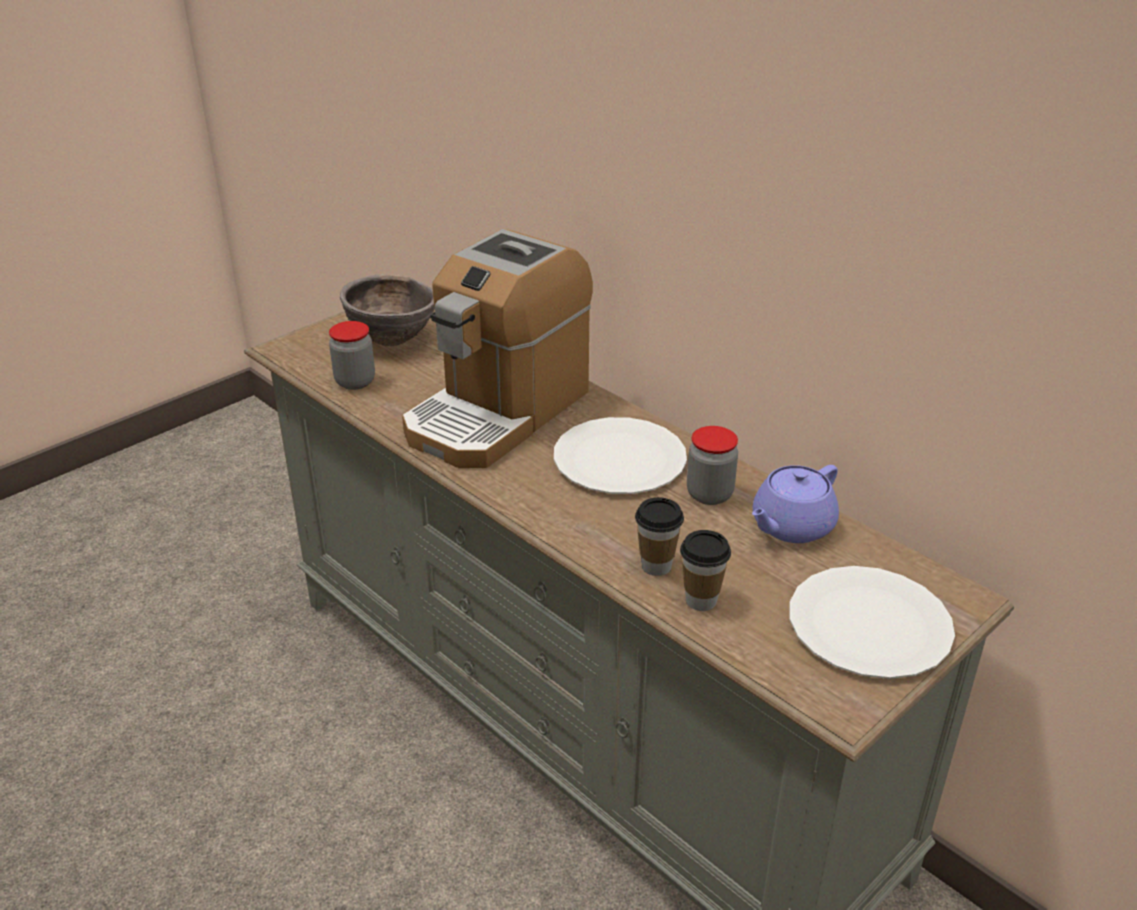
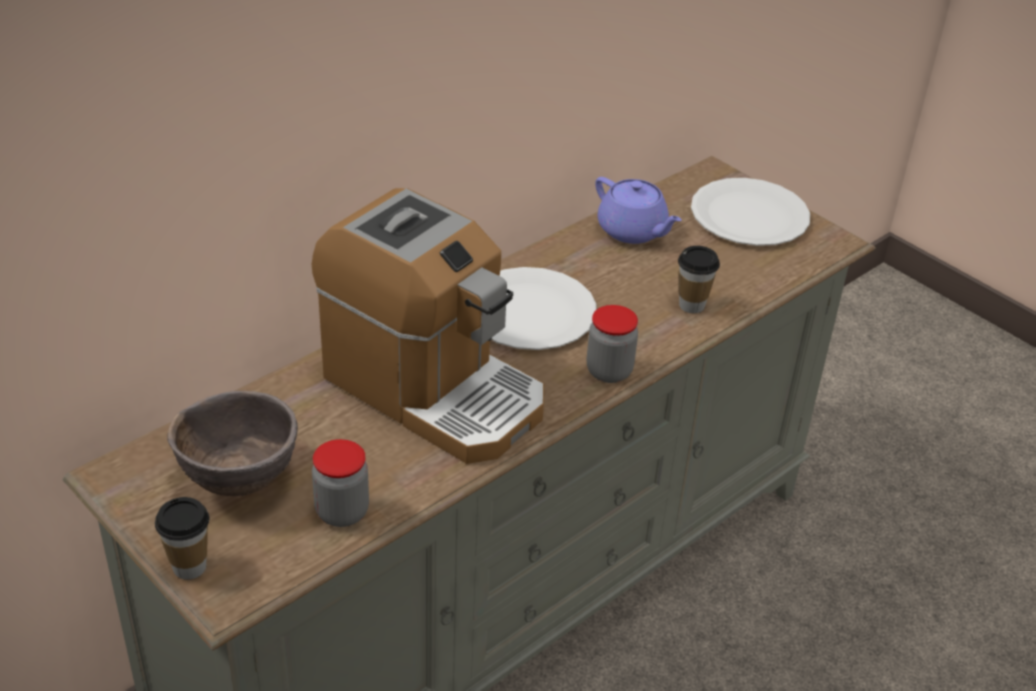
camera: 90 degrees left, 5 degrees up
(701, 600) = (733, 287): cup -> cup (189, 567)
(709, 494) = (588, 266): jar -> jar (609, 371)

